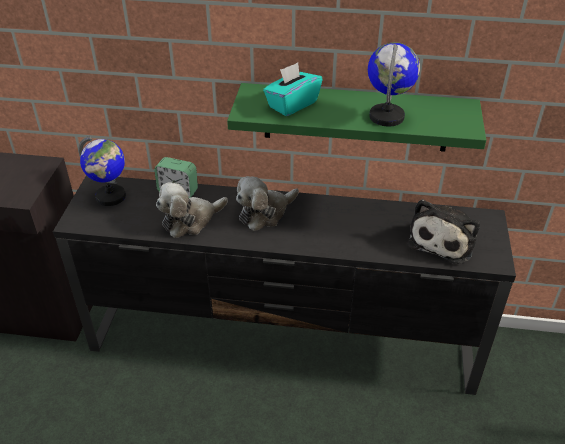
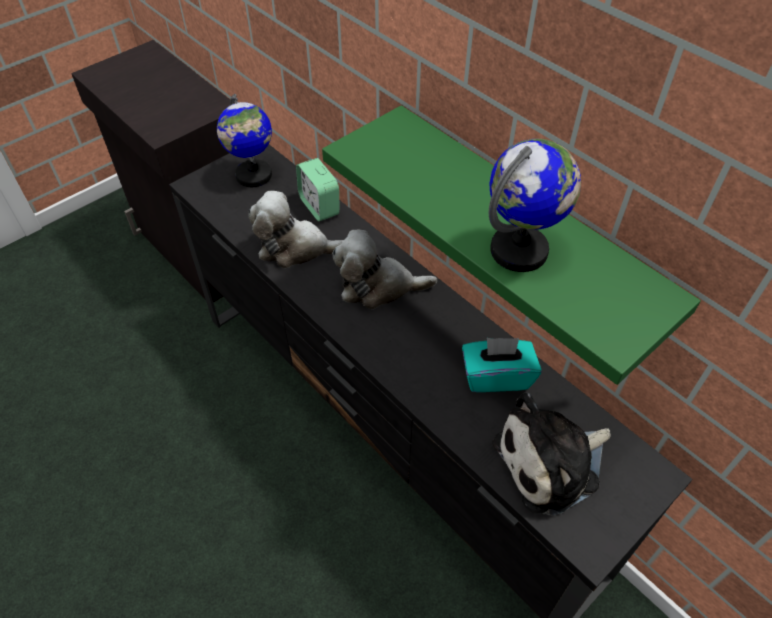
camera: 40 degrees right, 10 degrees up
(292, 104) = (420, 166): turquoise tissue box -> turquoise tissue box (496, 376)

